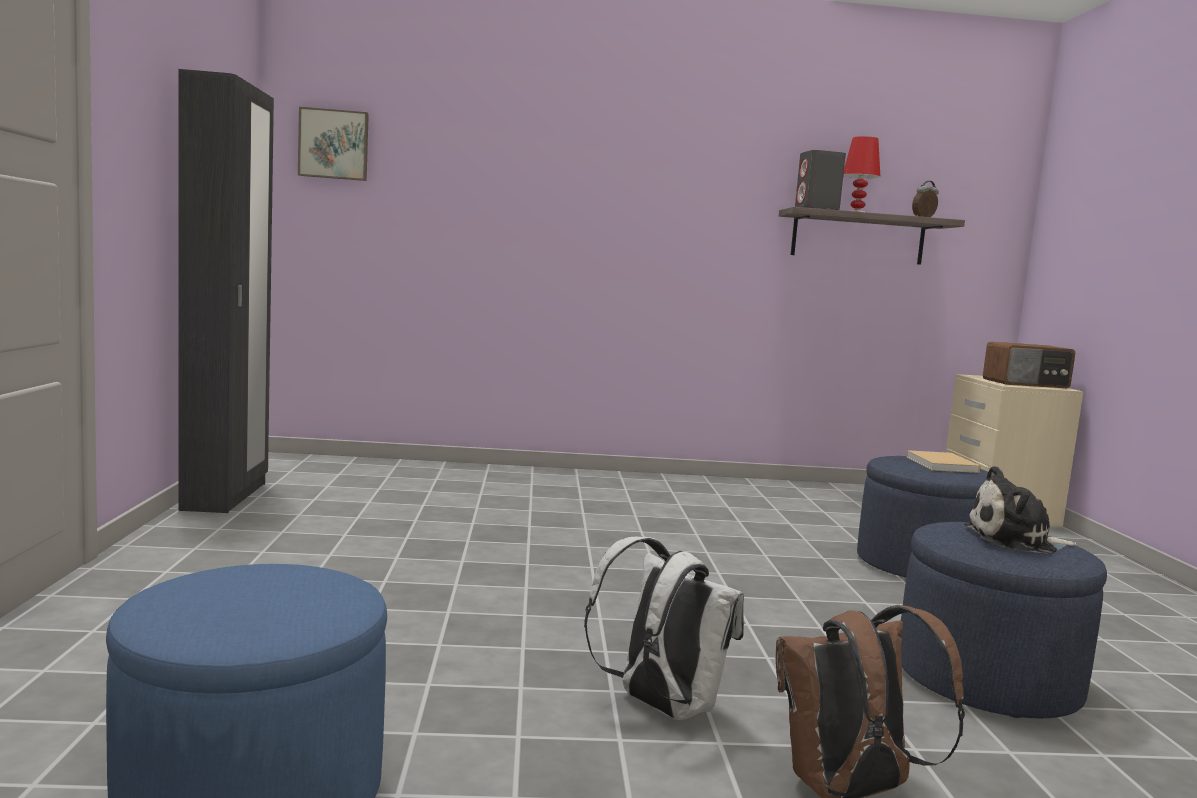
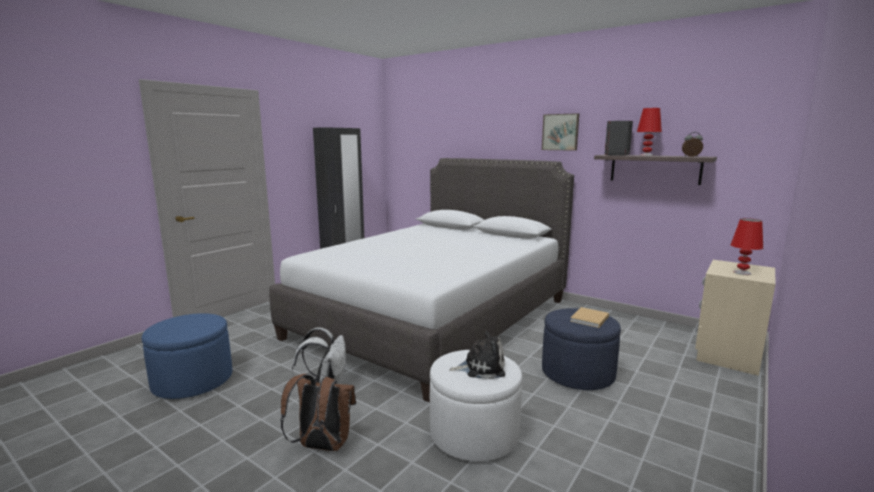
camera: 40 degrees right, 5 degrees up
(334, 144) = (406, 137): picture -> picture (560, 132)
(567, 532) = (434, 318): none -> white bed
(987, 680) = (474, 434): blue ottoman -> white ottoman
(1015, 541) = (481, 367): plush toy -> plush toy turned 135 degrees clockwise
(1026, 384) = (742, 272): radio -> red table lamp

